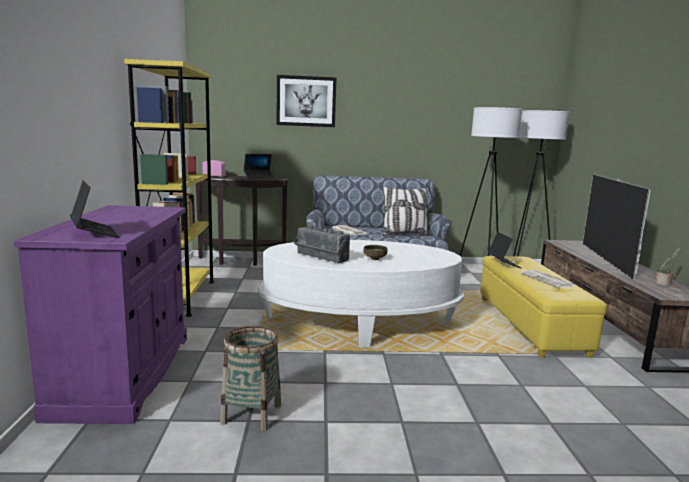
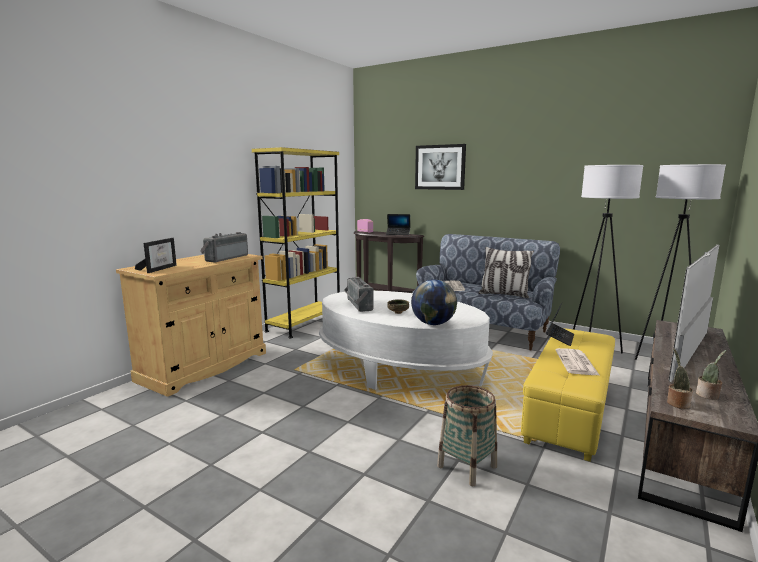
camera: 35 degrees right, 0 degrees up
(94, 233) = (159, 269): laptop -> picture frame
(124, 374) = (204, 366): purple cabinet -> beige cabinet
(146, 213) = (225, 258): none -> radio
(251, 414) = (229, 412): basket -> basket (467, 466)
(426, 264) = (433, 323): none -> globe
(661, 292) = (676, 403): none -> potted plant

